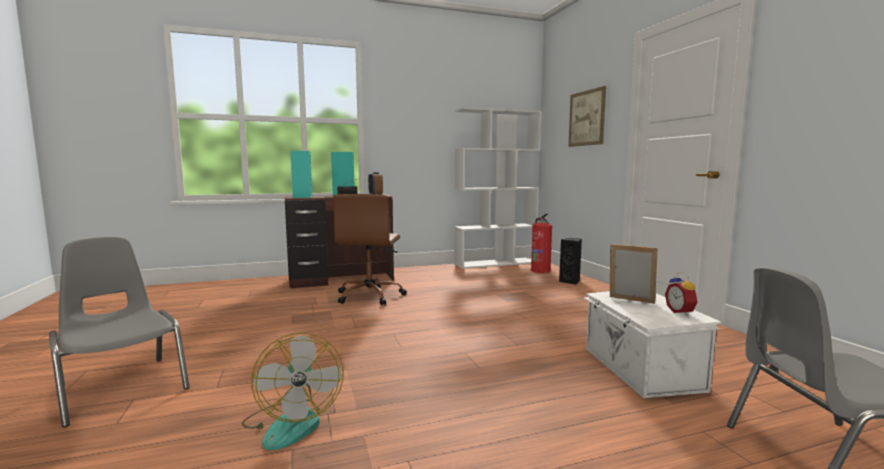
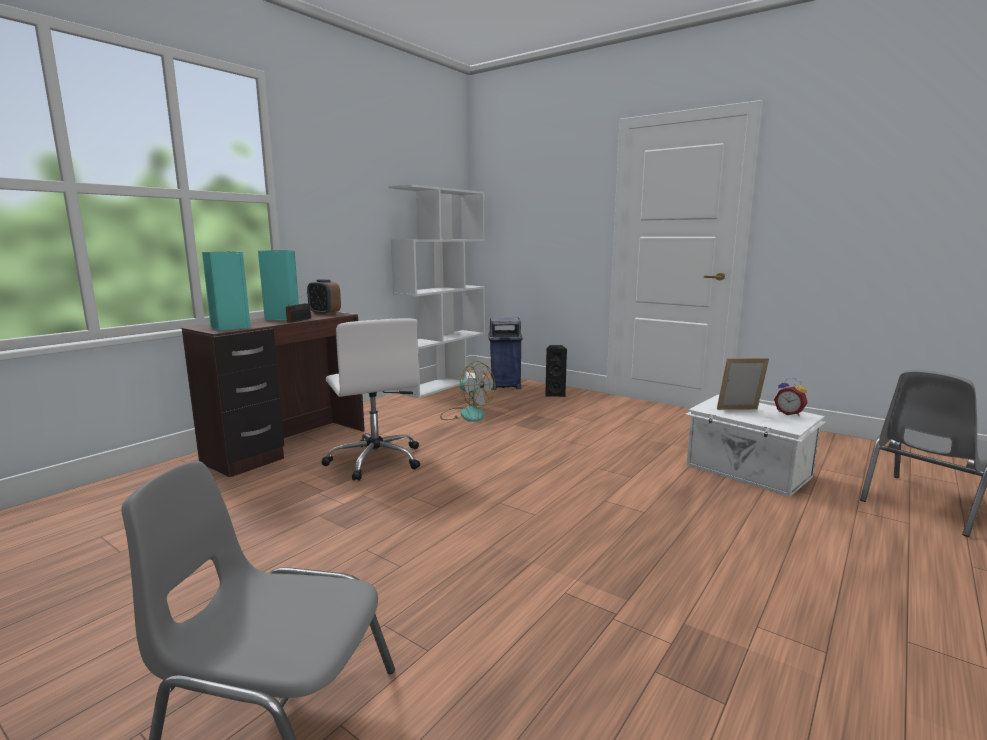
camera: 35 degrees left, 5 degrees up
(292, 422) = (600, 645): fan -> fan (466, 414)
(370, 296) = (375, 460): brown office chair -> white office chair
(540, 270) = (505, 385): fire extinguisher -> blue trash can
(586, 118) = (550, 206): picture -> none

